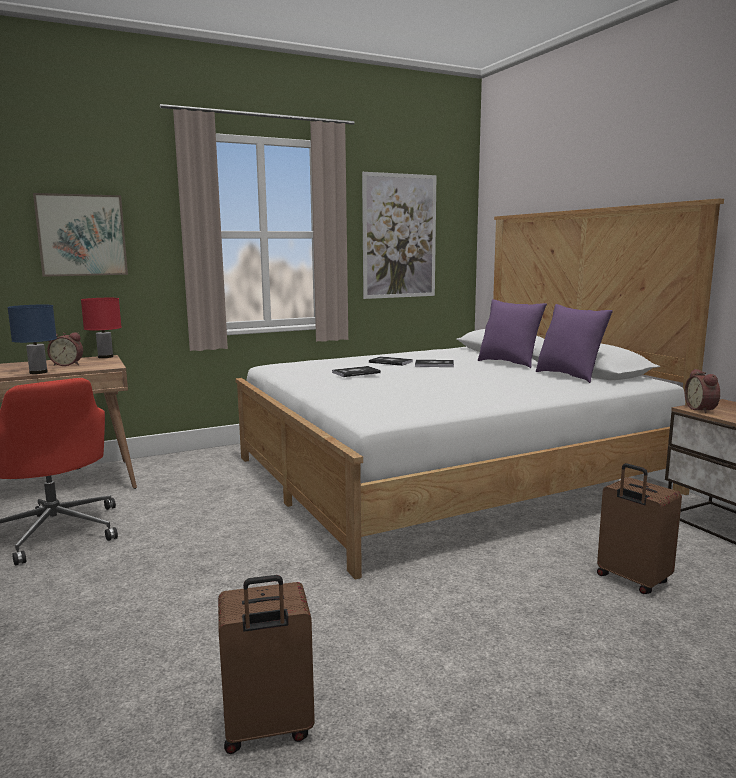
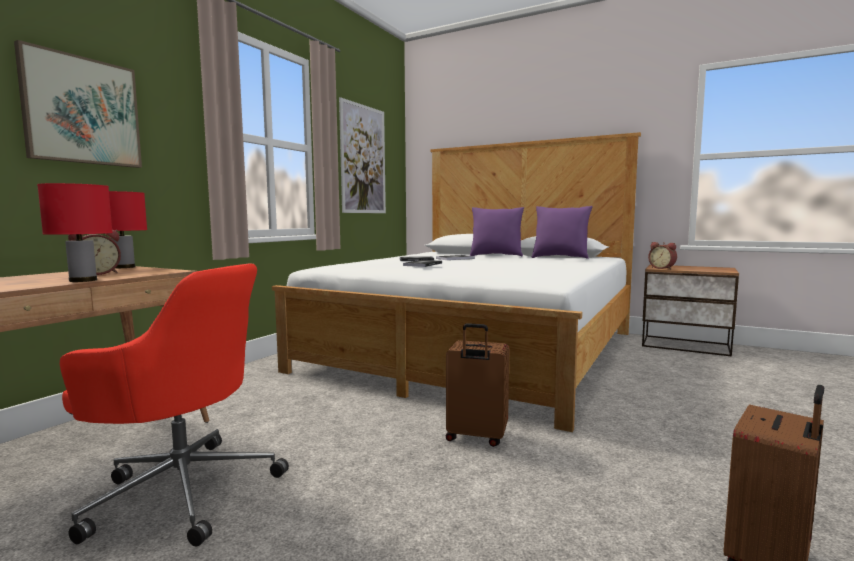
camera: 35 degrees left, 5 degrees down
(38, 372) = (83, 280): blue table lamp -> red table lamp
(631, 580) = (705, 382): brown suitcase -> brown suitcase (476, 437)

